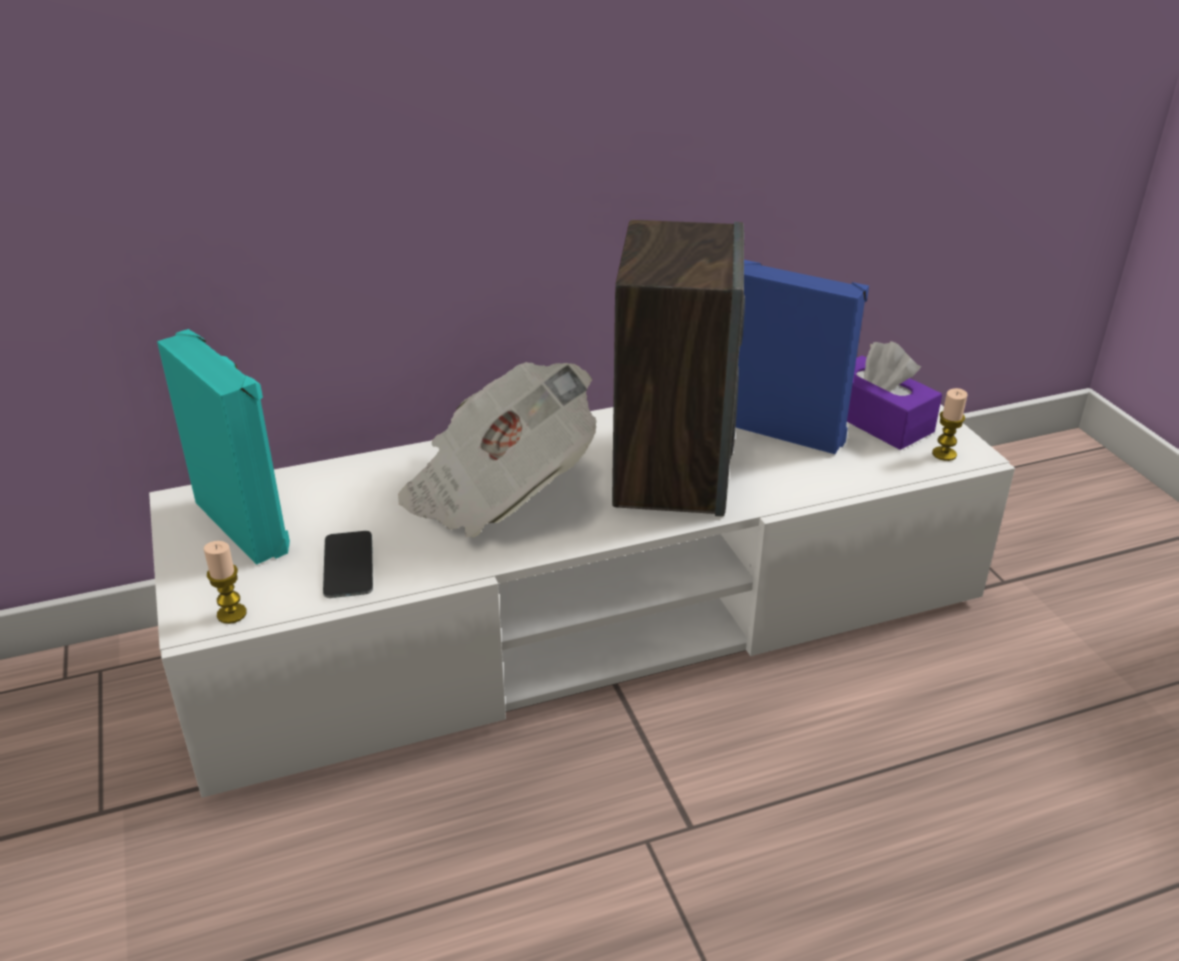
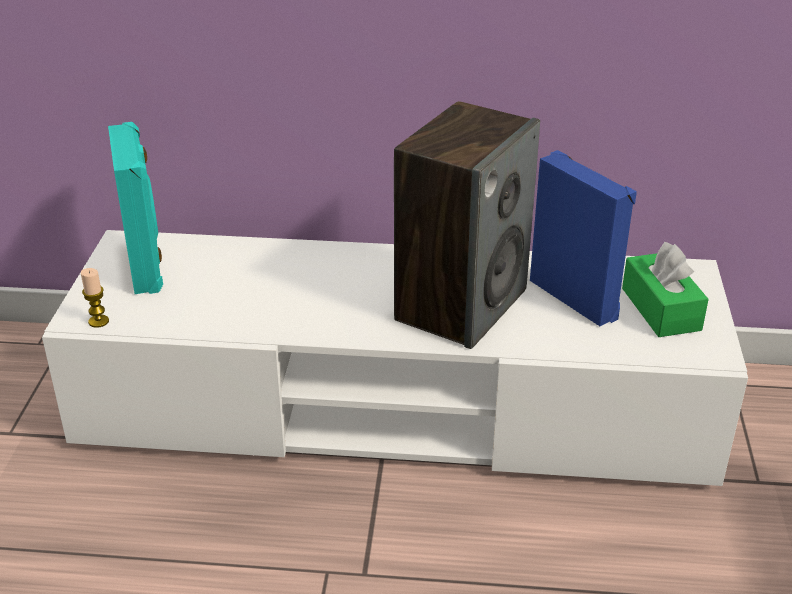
camera: 25 degrees right, 0 degrees up
(348, 565) = (190, 310): phone -> none
(498, 490) = (325, 287): newspaper -> none
(877, 420) = (661, 309): purple tissue box -> green tissue box
(944, 454) = (694, 350): candle -> none

